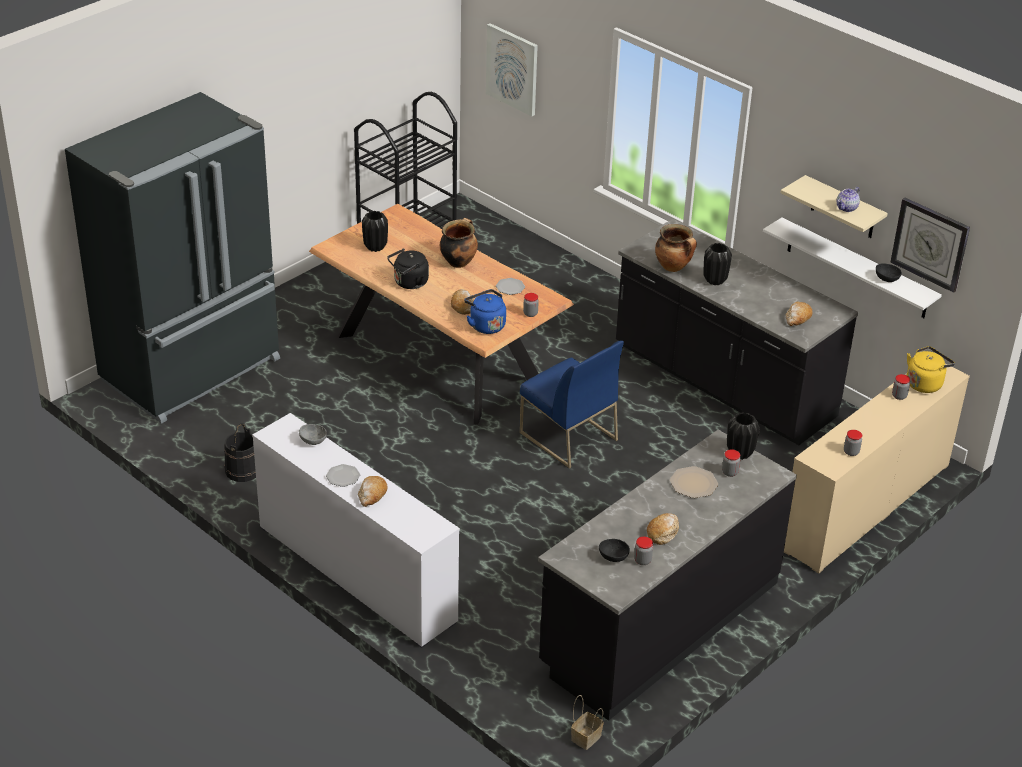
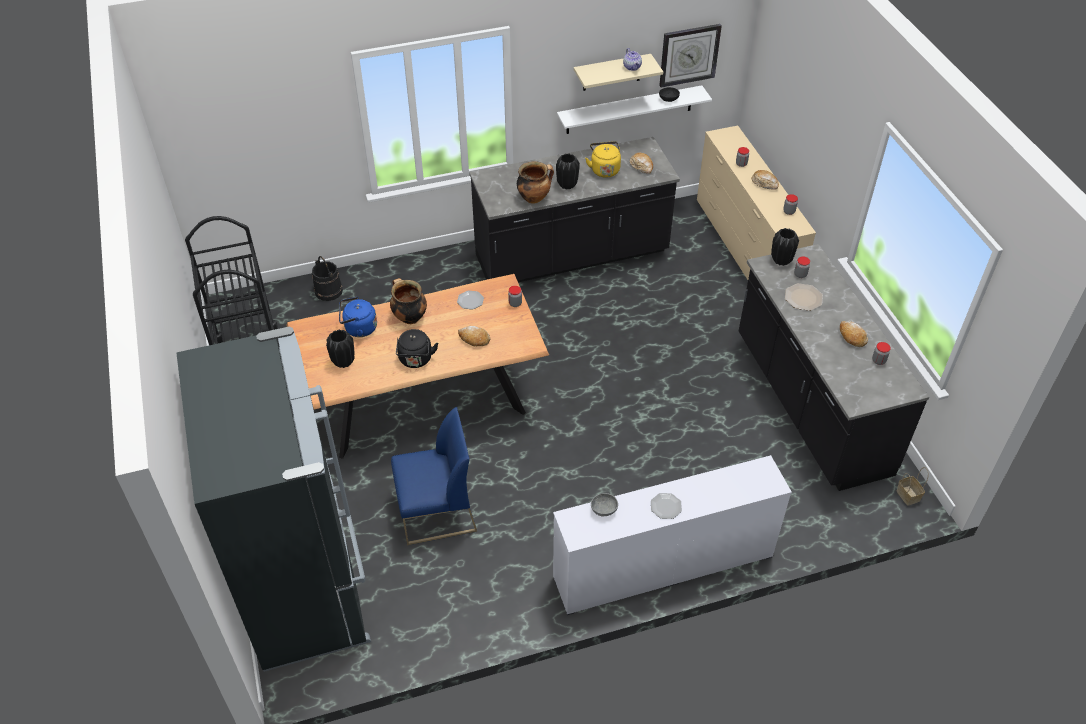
camera: 60 degrees left, 10 degrees up
(242, 470) = (480, 599): black bucket -> black bucket (328, 291)
(372, 495) = (701, 496): bread -> bread (764, 183)
(485, 325) = (511, 336): blue kettle -> blue kettle (358, 329)
(512, 69) = (237, 154): picture -> none
(567, 436) = (575, 366): blue chair -> blue chair (436, 512)
(613, 556) = (867, 374): black bowl -> none
(925, 383) = (734, 147): yellow kettle -> yellow kettle (604, 169)

